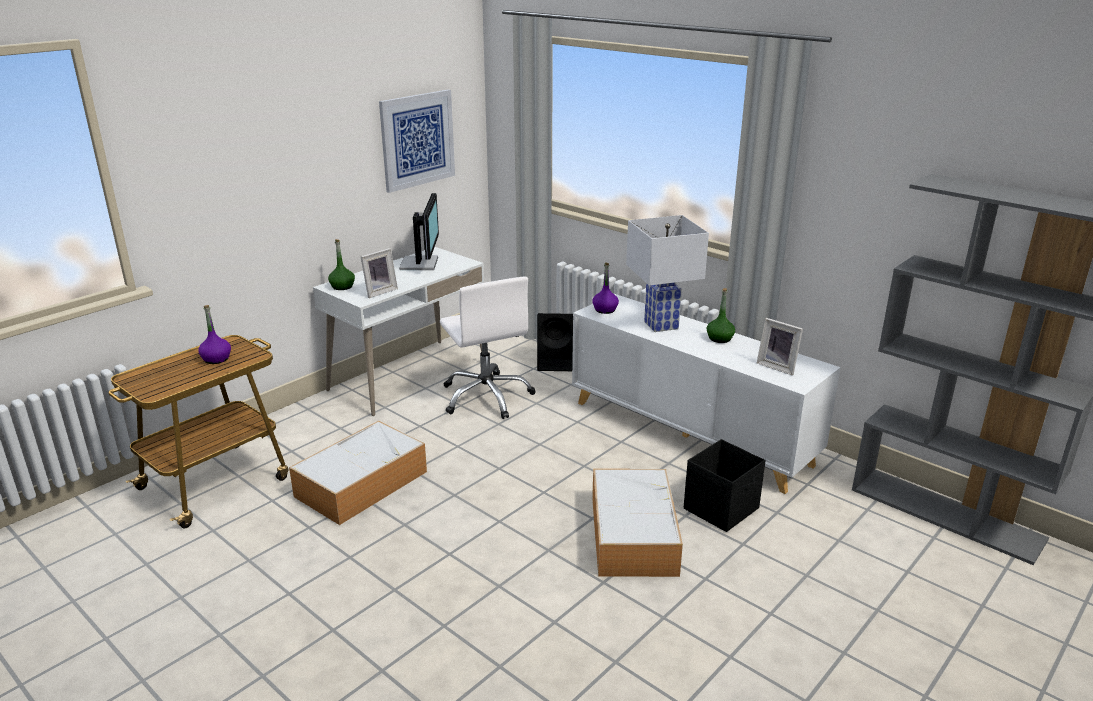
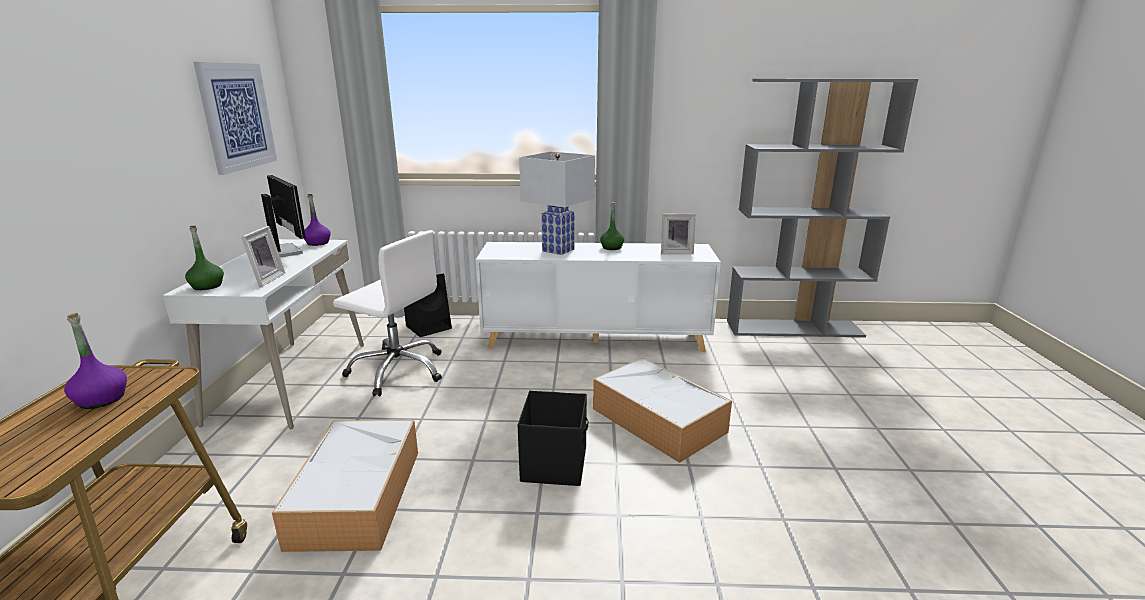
camera: 40 degrees left, 5 degrees down
(605, 310) = (498, 251): purple bottle -> purple bottle (318, 243)
(722, 508) = (685, 376): black storage box -> black storage box (555, 464)

